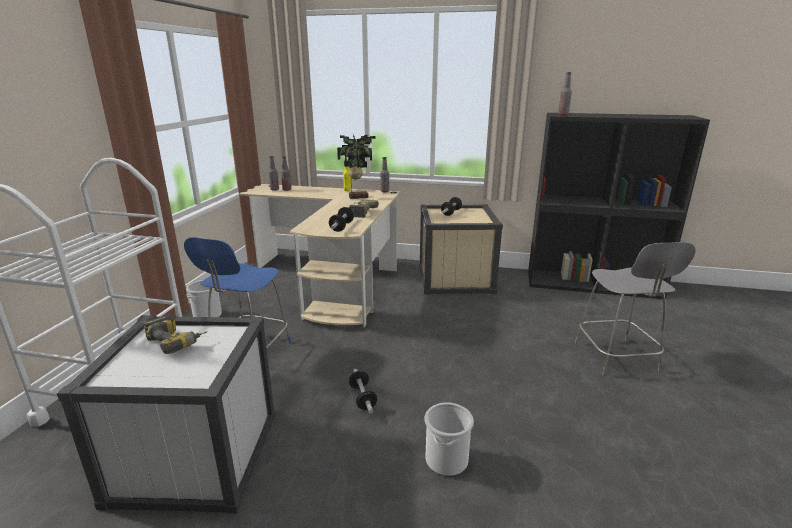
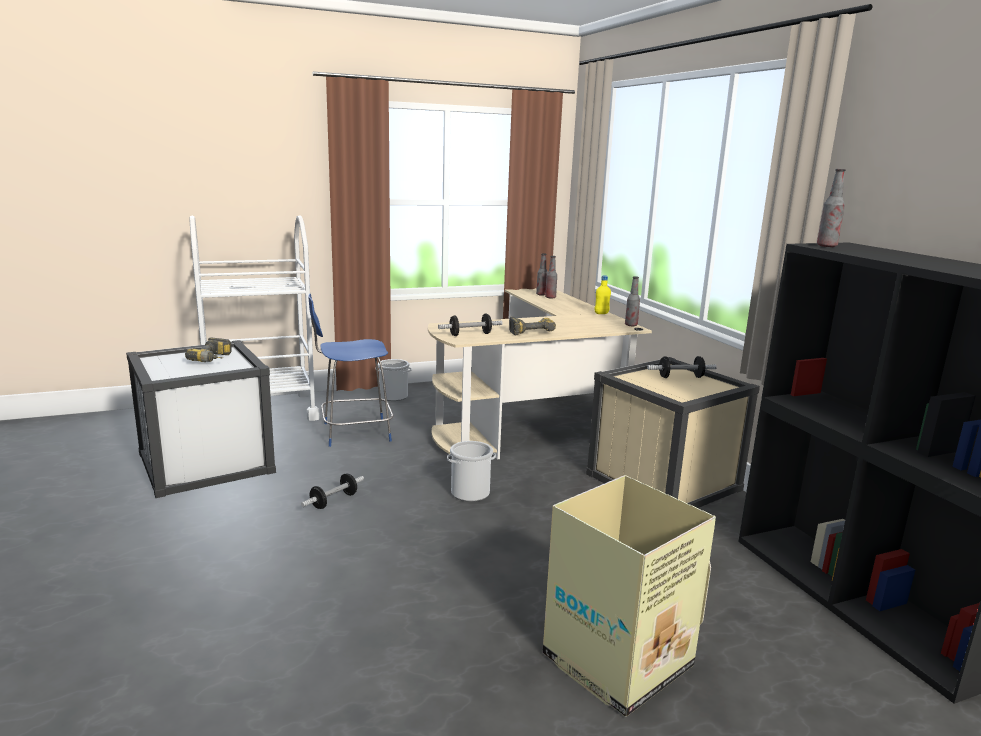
camera: 55 degrees right, 5 degrees down
(357, 197) = (585, 321): potted plant -> none
(446, 459) = (272, 570): bucket -> bucket (470, 492)
(617, 358) = (615, 662): grey chair -> cardboard box

